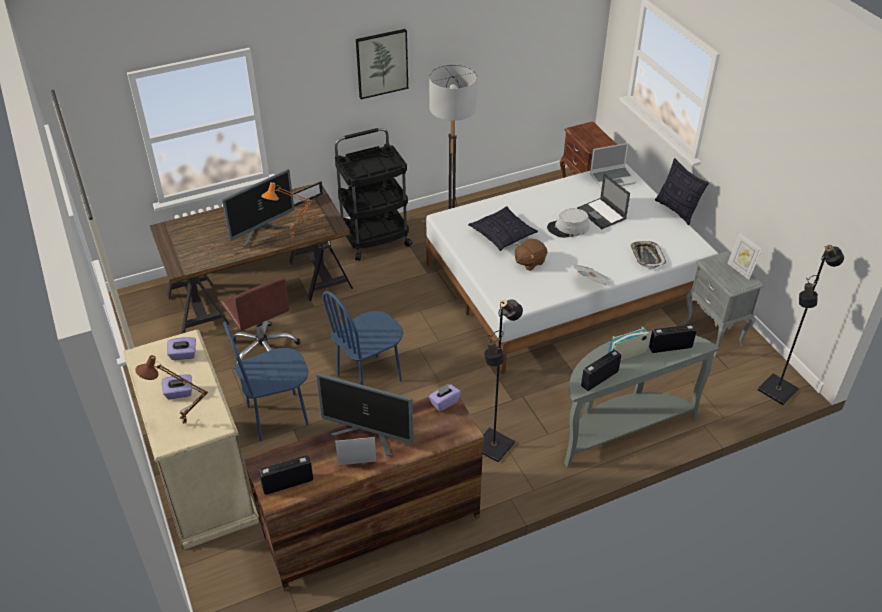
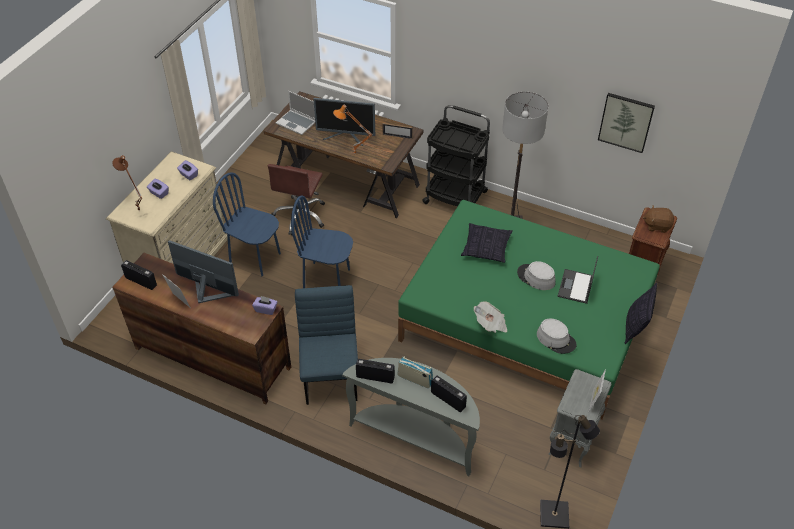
camera: 50 degrees right, 5 degrees up
(369, 436) = (207, 292): monitor -> monitor turned 135 degrees clockwise
(381, 63) = (497, 65): picture -> picture (626, 122)
(493, 445) = (331, 375): black floor lamp -> blue chair
(529, 262) = (473, 278): brown plush toy -> brown plush toy (657, 225)
(563, 284) = (525, 321): white bed -> green bed
(613, 178) = (627, 269): laptop -> laptop (297, 123)
(647, 256) = (556, 339): tray -> grey hat

